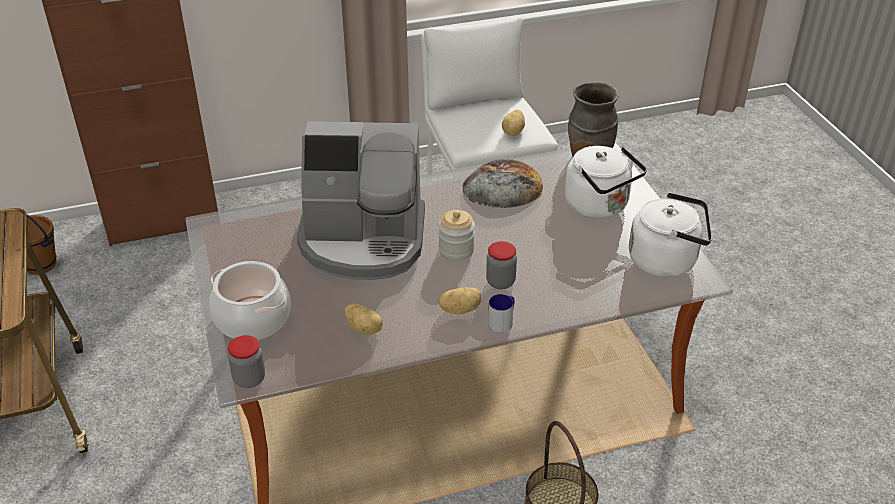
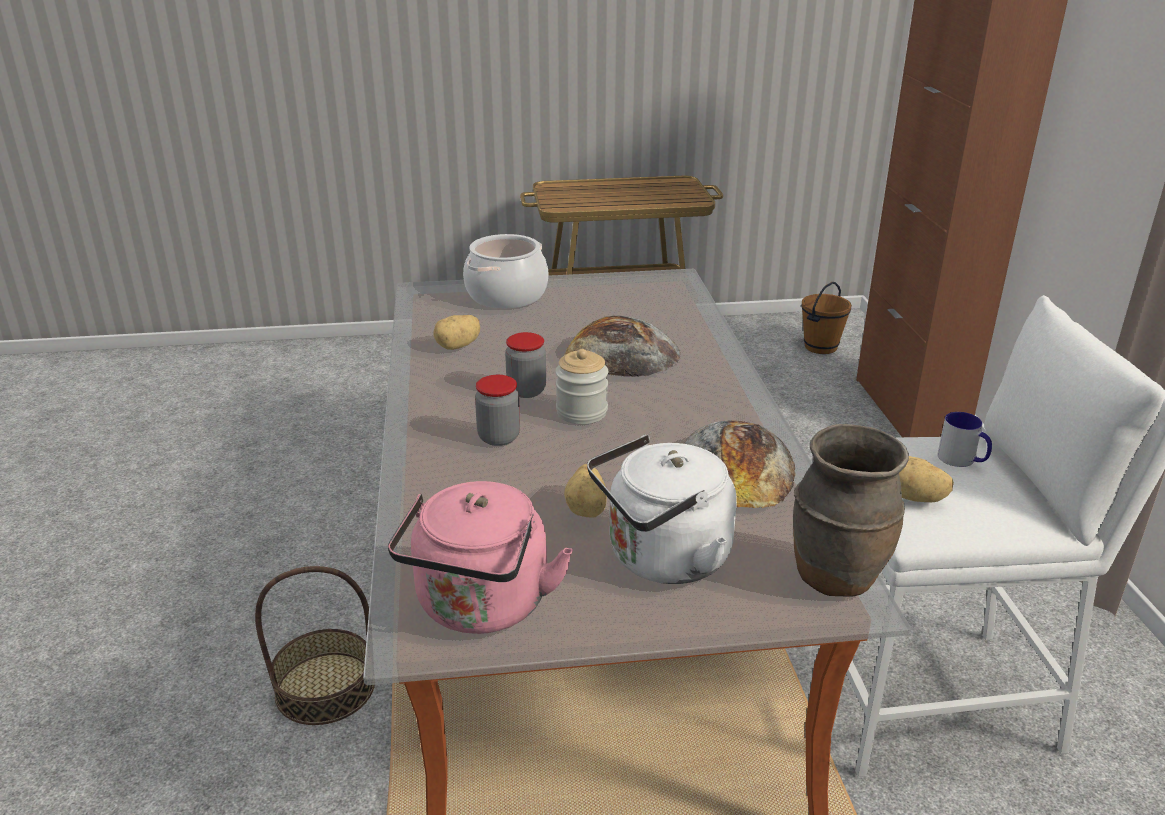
camera: 100 degrees right, 10 degrees down
(249, 379) = (420, 293): jar -> jar (526, 391)
(363, 241) = (621, 354): coffee machine -> bread
(460, 309) = (459, 403): potato -> potato (587, 509)
(503, 321) = (420, 430): mug -> mug (962, 460)
(666, 260) = (481, 608): white kettle -> pink kettle

